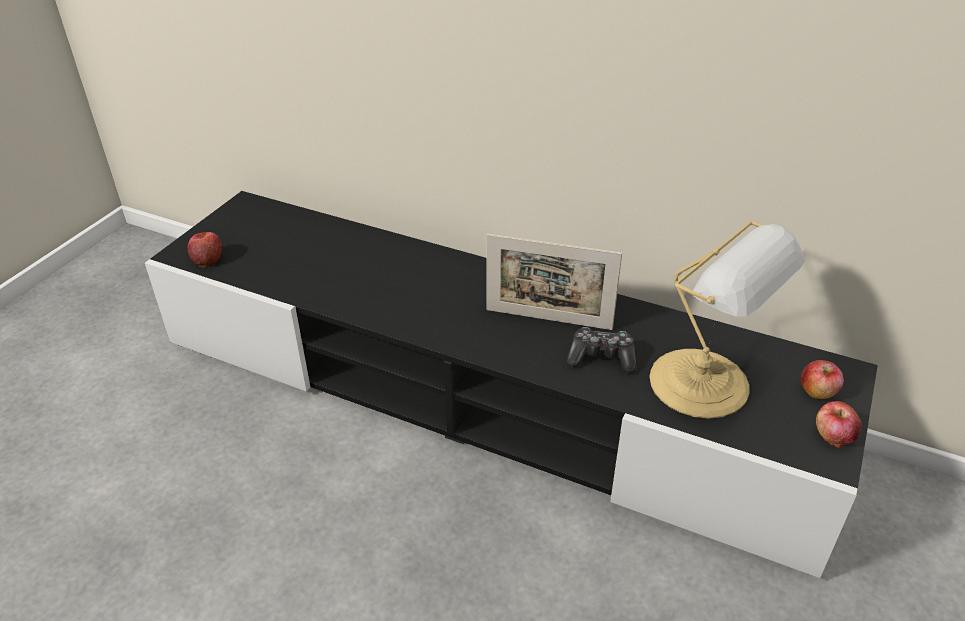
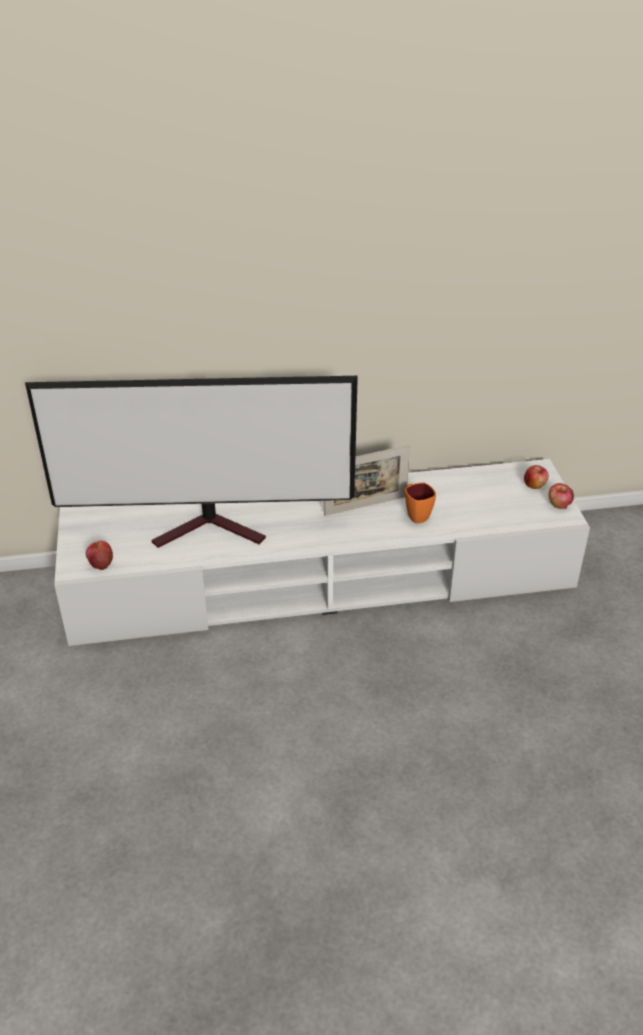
camera: 35 degrees left, 0 degrees up
(350, 272) = (212, 529): none -> television
(484, 397) = (322, 580): black tv stand -> white tv stand
(601, 358) = (415, 514): game controller -> orange mug
(704, 385) = (480, 505): table lamp -> none

